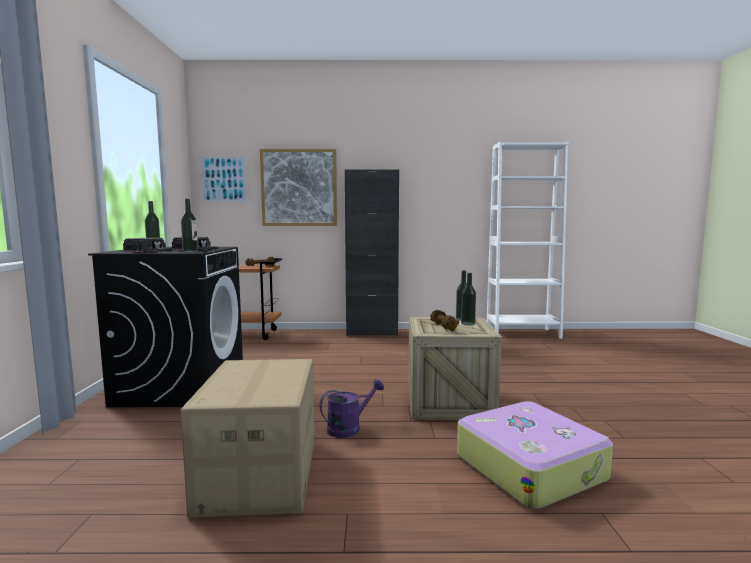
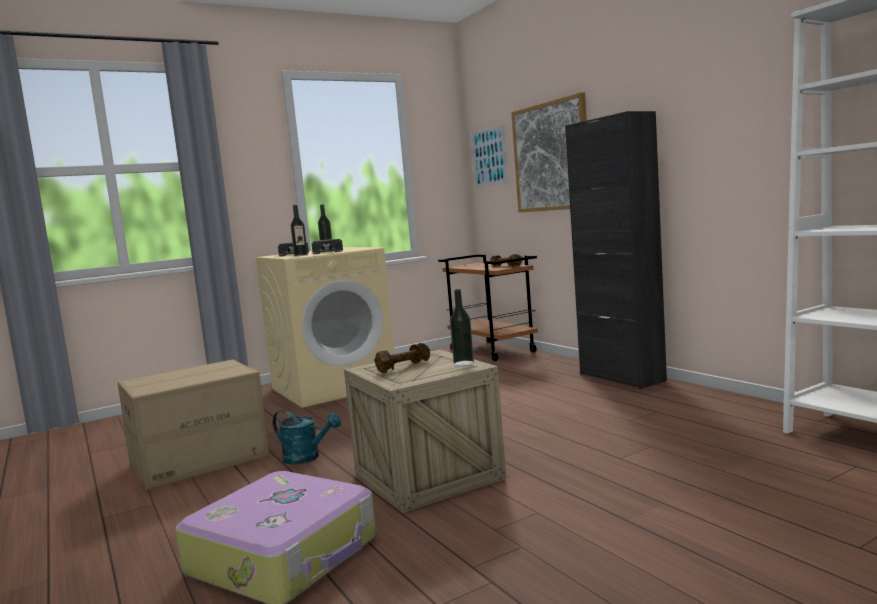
camera: 60 degrees right, 0 degrees up
(181, 386) = (334, 387): black washing machine -> beige washing machine
(349, 427) = (307, 458): purple watering can -> turquoise watering can
(468, 323) = (441, 369): bottle -> none

